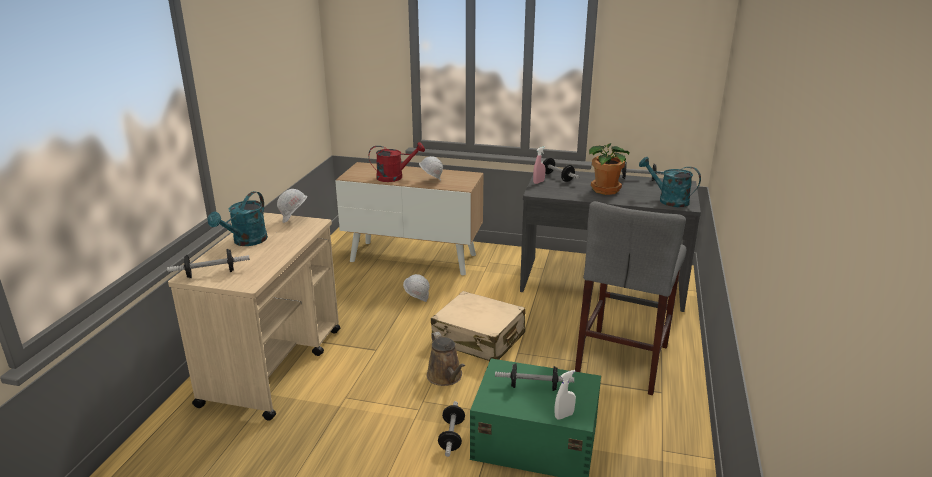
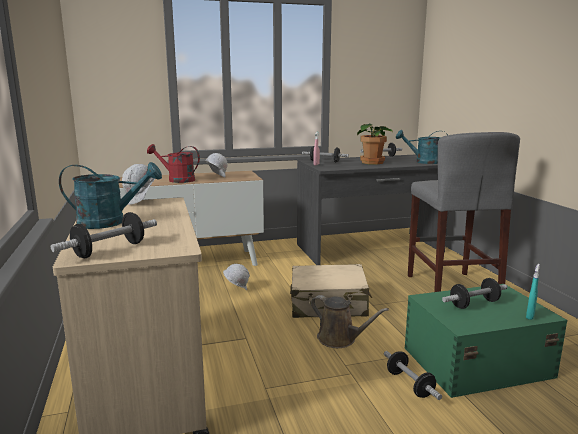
camera: 30 degrees left, 10 degrees down
(246, 242) = (110, 222): turquoise watering can -> turquoise watering can turned 90 degrees counterclockwise
(395, 177) = (177, 180): red watering can -> red watering can turned 120 degrees counterclockwise
(564, 416) = (530, 316): white spray bottle -> turquoise spray bottle

